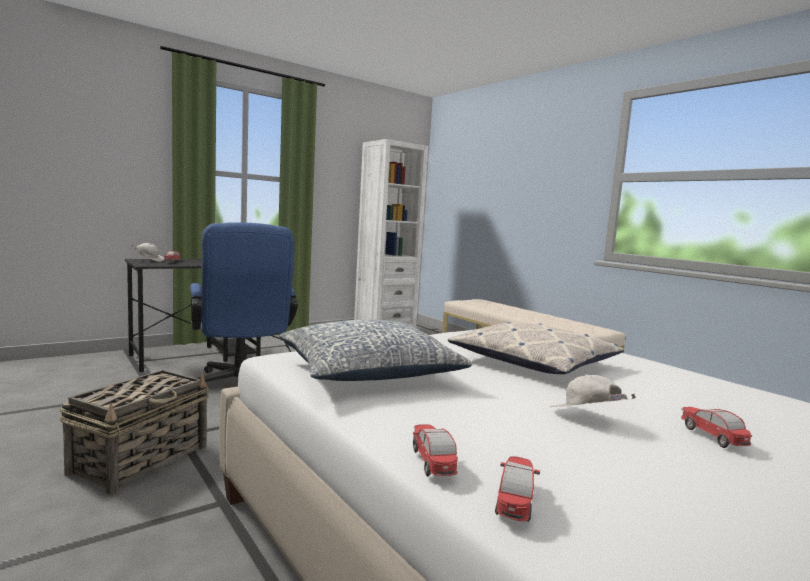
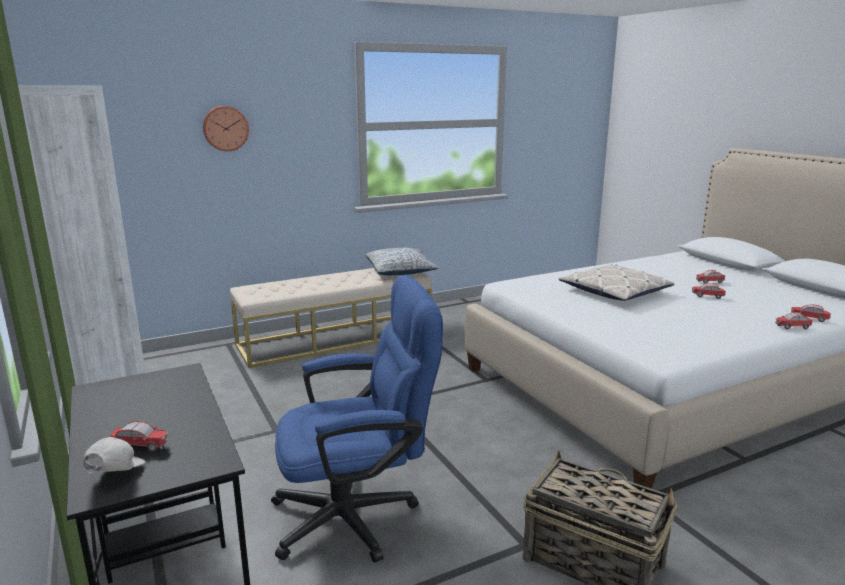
camera: 80 degrees left, 10 degrees up
(368, 374) = (681, 333): pillow -> pillow (401, 272)
(512, 178) = (225, 128): none -> wall clock
(584, 417) = (708, 296): white cap -> toy car

